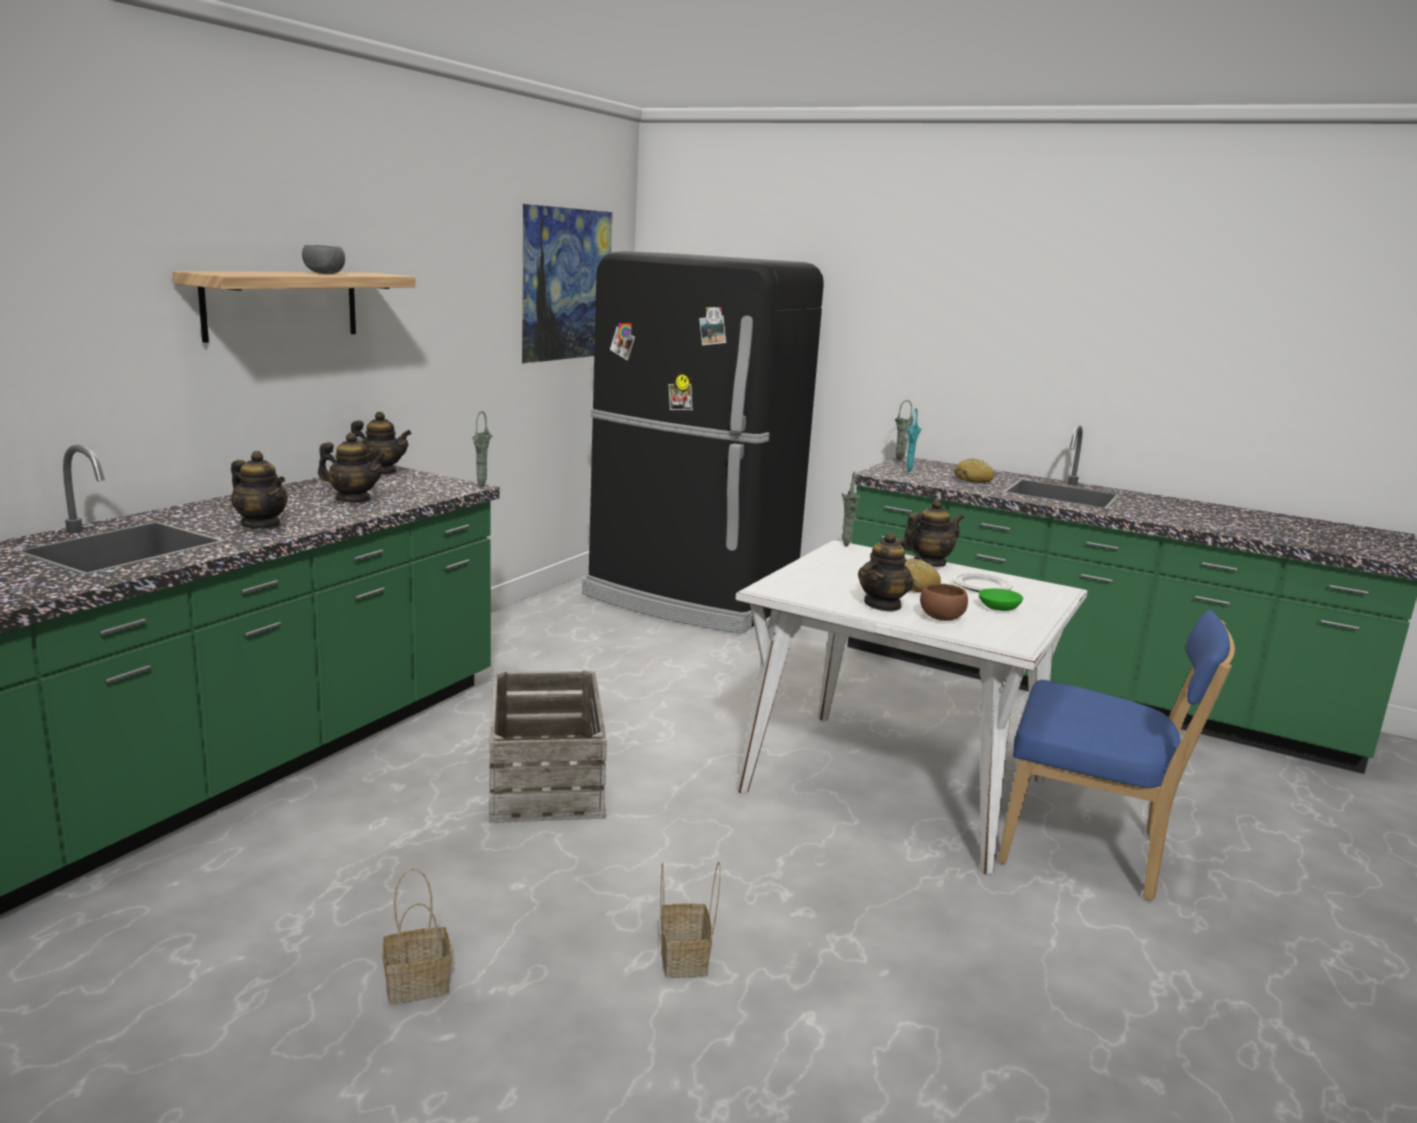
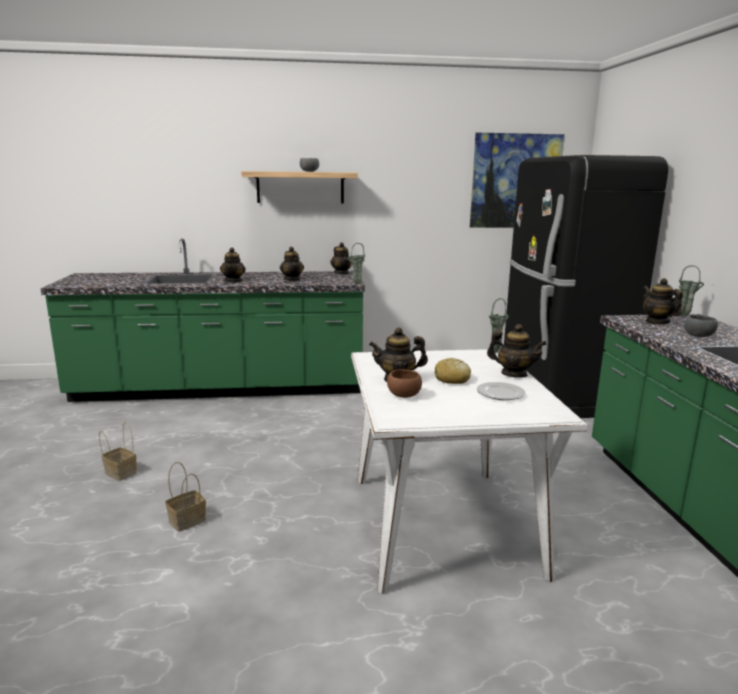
camera: 55 degrees right, 0 degrees up
(544, 778) = (301, 435): crate -> none
(909, 472) = (657, 322): turquoise vase -> teapot
(973, 480) = (699, 336): bread -> grey bowl
(1000, 608) = (463, 406): green bowl -> none
(1089, 851) = (474, 632): blue chair -> none

